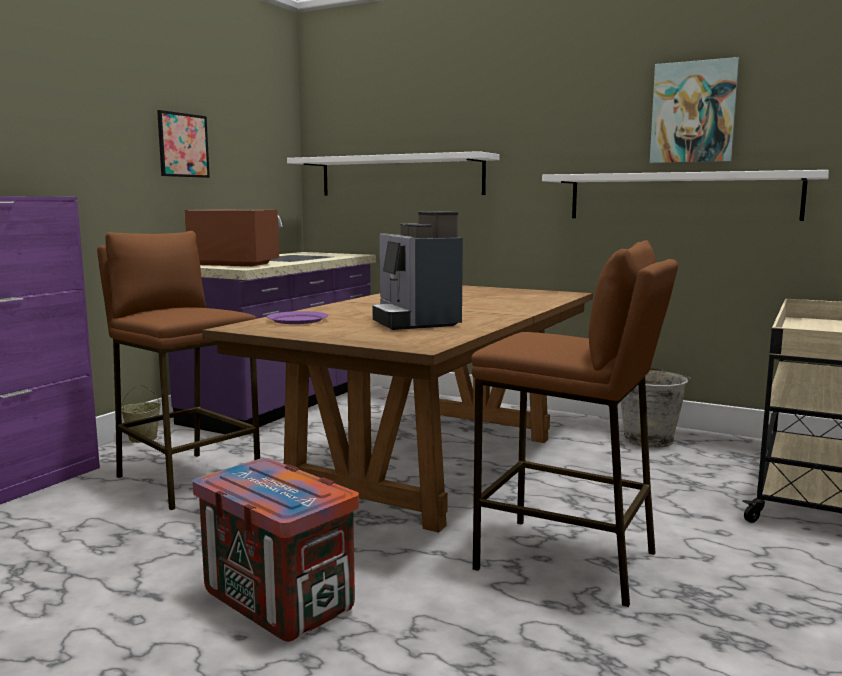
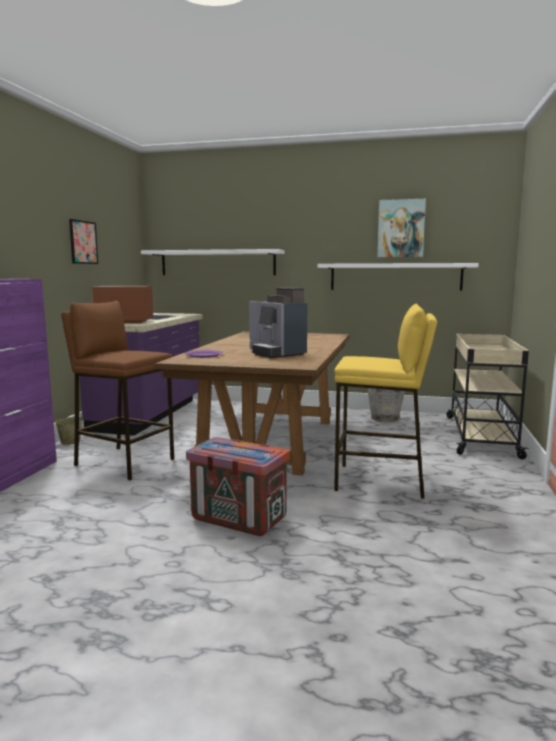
camera: 15 degrees left, 0 degrees up
(567, 560) = (380, 481): brown stool -> yellow stool

